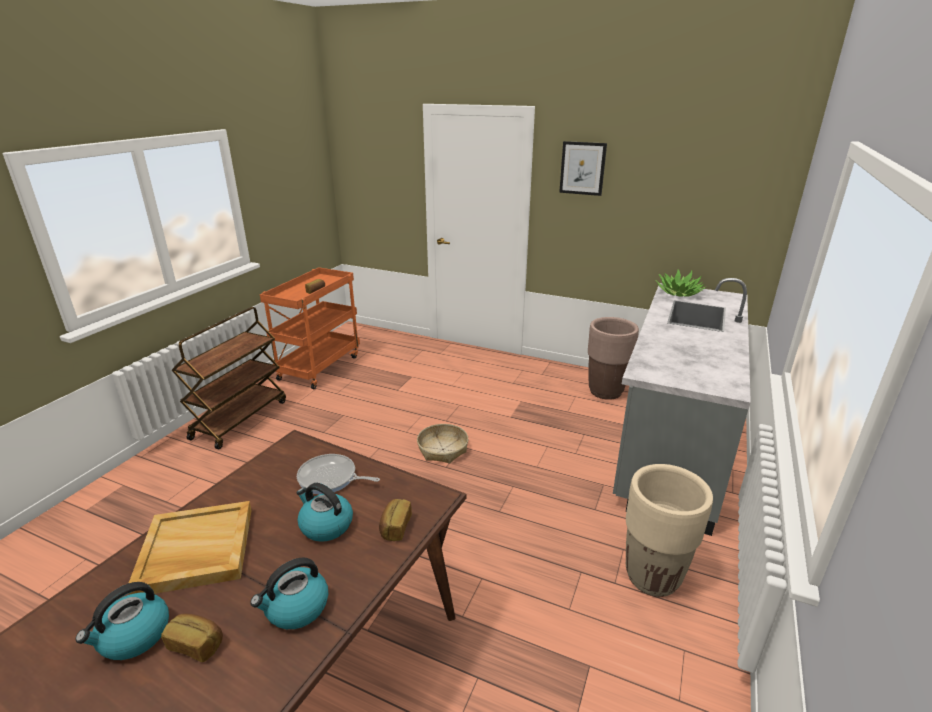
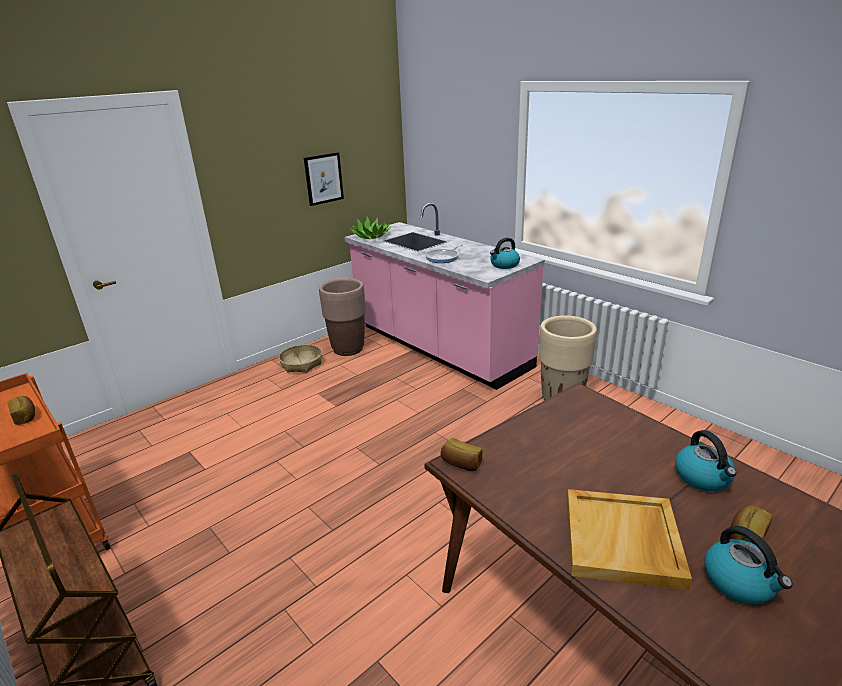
camera: 65 degrees left, 0 degrees up
(325, 525) = (603, 454): kettle -> kettle (504, 265)
(330, 478) = (533, 445): frying pan -> frying pan (443, 258)
(395, 527) = (614, 419): bread -> bread (461, 464)
(443, 449) = (350, 459): basket -> basket (302, 364)
(582, 168) = (247, 150): picture -> picture (323, 178)
(671, 445) = (439, 347): grey counter -> pink counter

